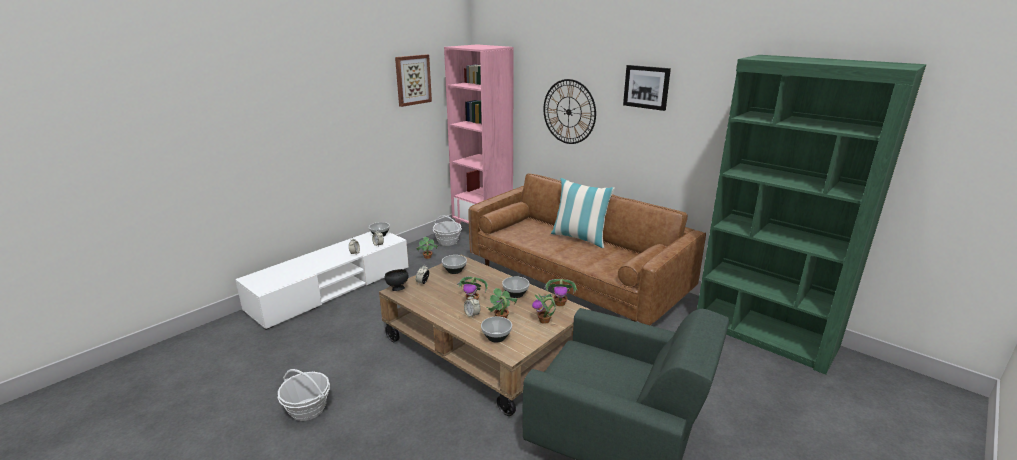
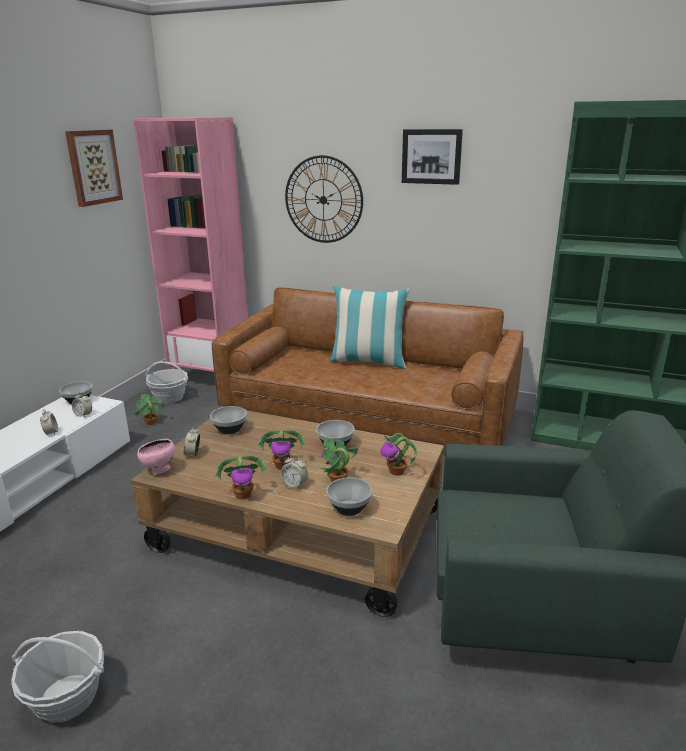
camera: 20 degrees left, 0 degrees up
(397, 289) = (159, 471): black bowl -> pink bowl
(560, 303) = (401, 445): potted plant -> potted plant (244, 495)

